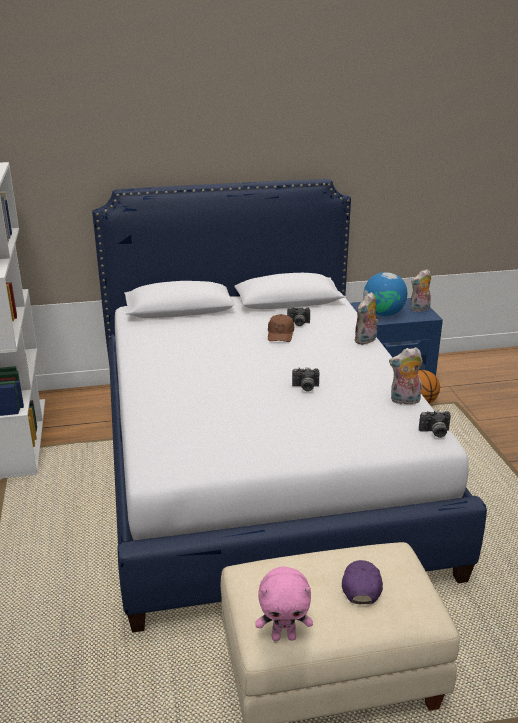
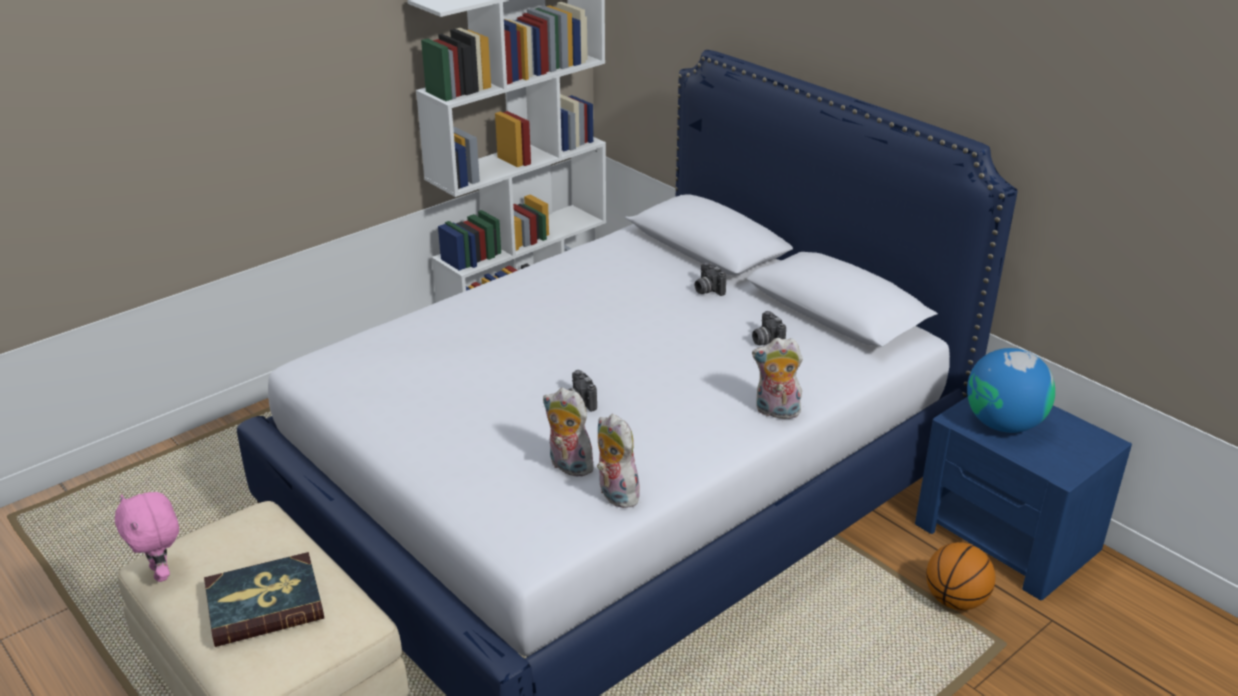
camera: 60 degrees right, 5 degrees up
(280, 334) = (715, 339): brown cap -> none
(361, 585) = (264, 603): purple cap -> book
(420, 309) = (1075, 456): plush toy -> plush toy (568, 466)
(435, 433) = (542, 543): camera -> camera (707, 290)

